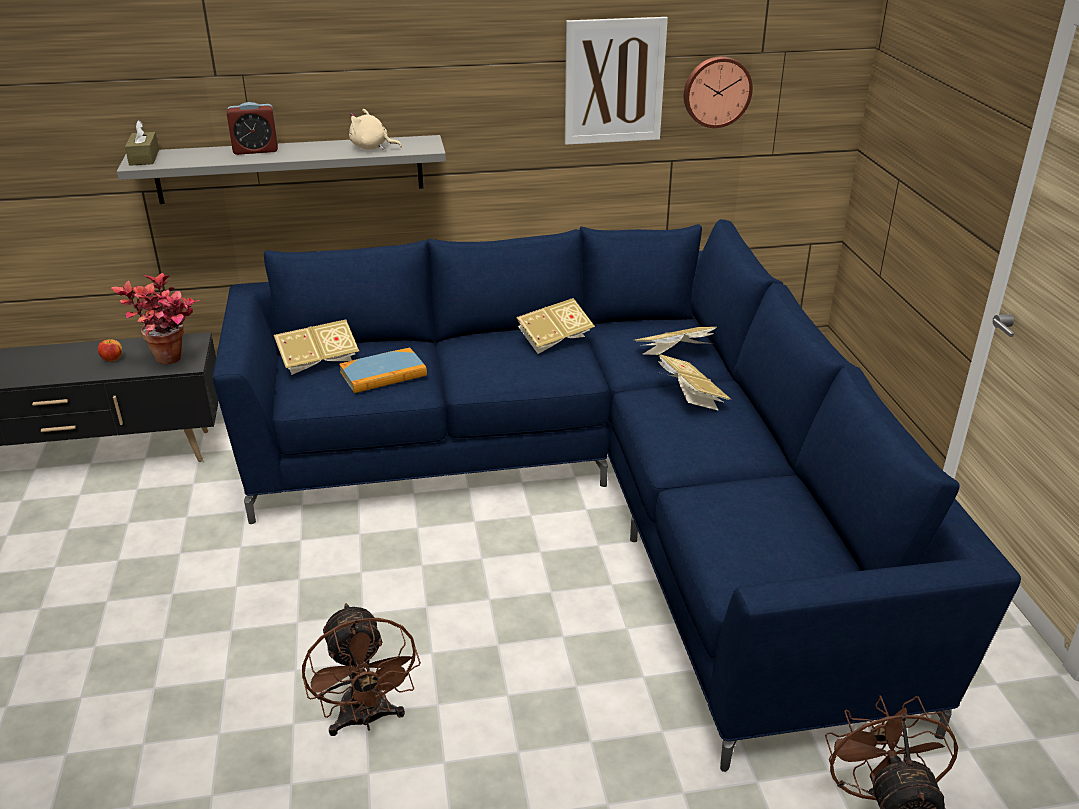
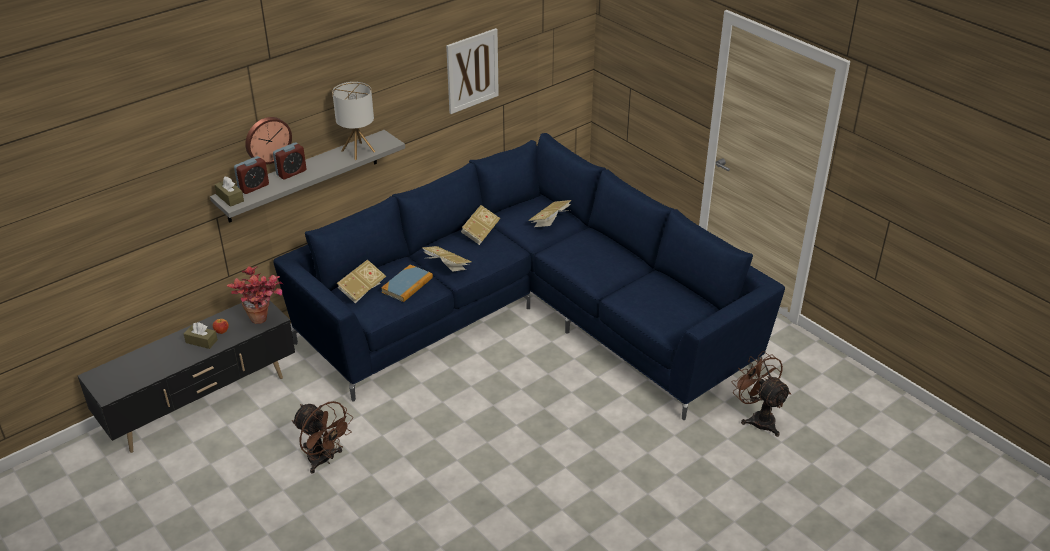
camera: 30 degrees left, 5 degrees up
(77, 362) = (201, 341): none -> brown tissue box
(188, 154) = (253, 187): none -> alarm clock
(366, 719) = (513, 466): brown fan -> brown fan (324, 460)
(372, 148) = (358, 151): beige plush toy -> table lamp
(689, 397) = (578, 245): book -> book (446, 266)
(716, 91) = (523, 60): wall clock -> wall clock (267, 139)

